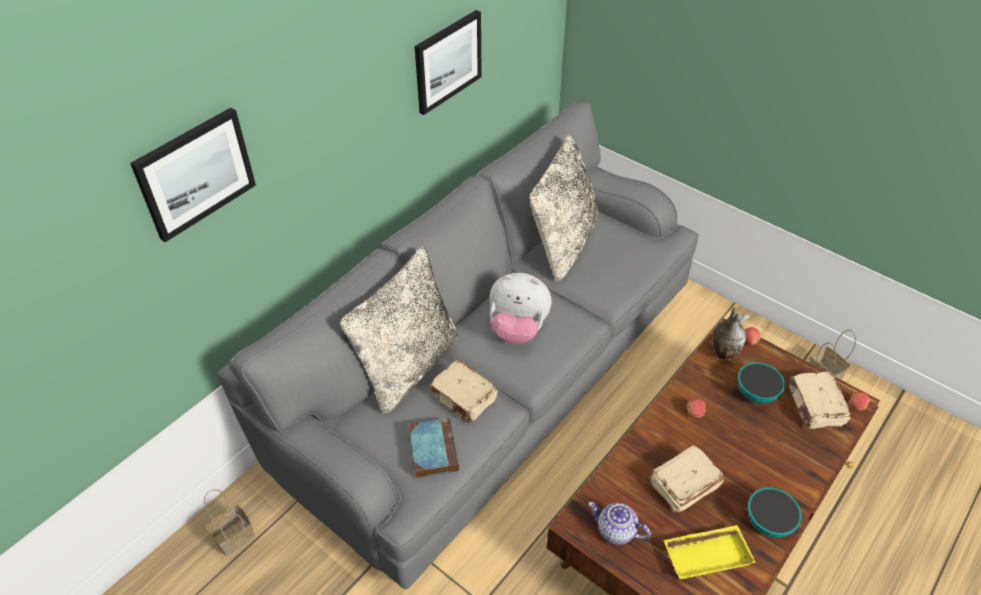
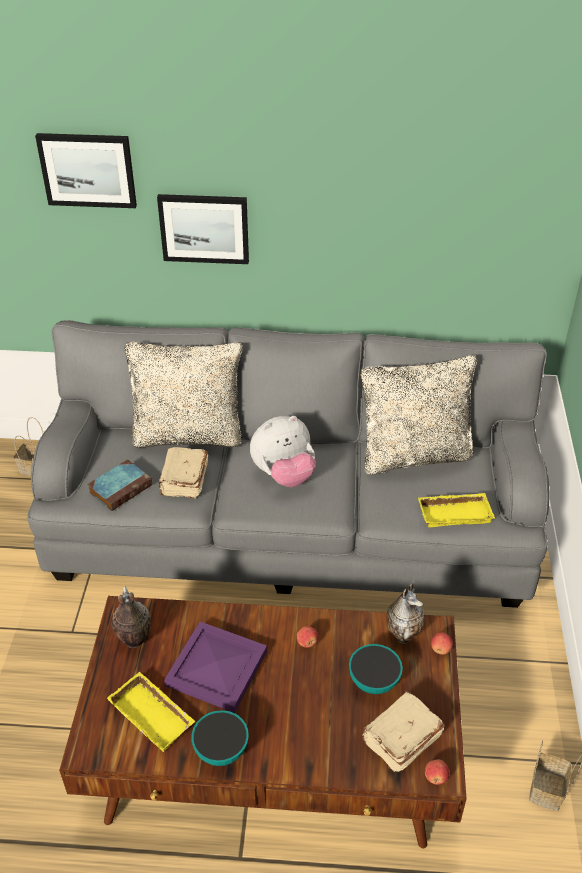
camera: 55 degrees right, 5 degrees down
(447, 61) = (381, 215): picture -> picture (204, 228)
(517, 329) = (284, 475): plush toy -> plush toy turned 90 degrees counterclockwise
(616, 531) = (133, 641): teapot -> vase
(638, 257) = (455, 512): none -> yellow tray
(683, 485) = (216, 667): beige book -> purple tray

